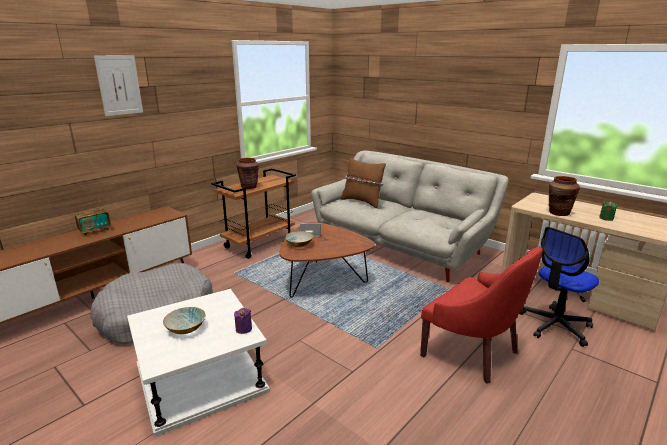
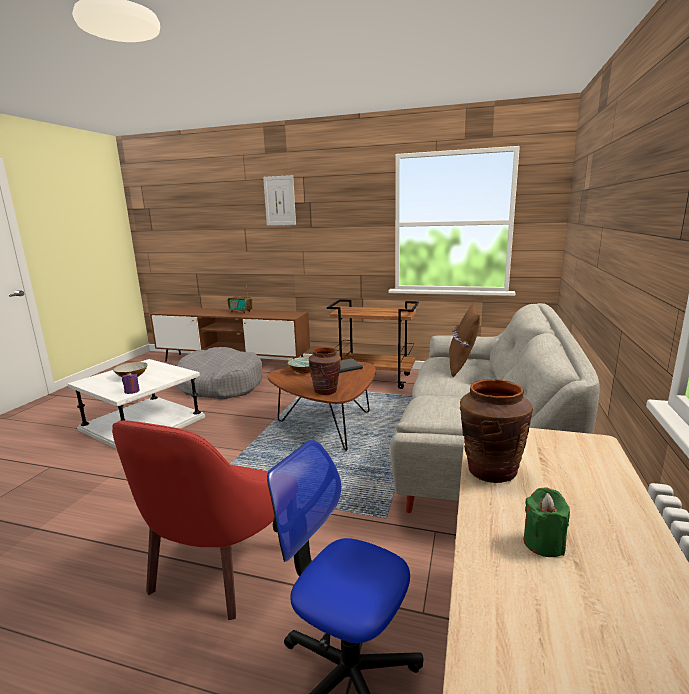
camera: 65 degrees right, 5 degrees down
(249, 187) = (362, 311): brown vase -> brown vase (326, 391)

